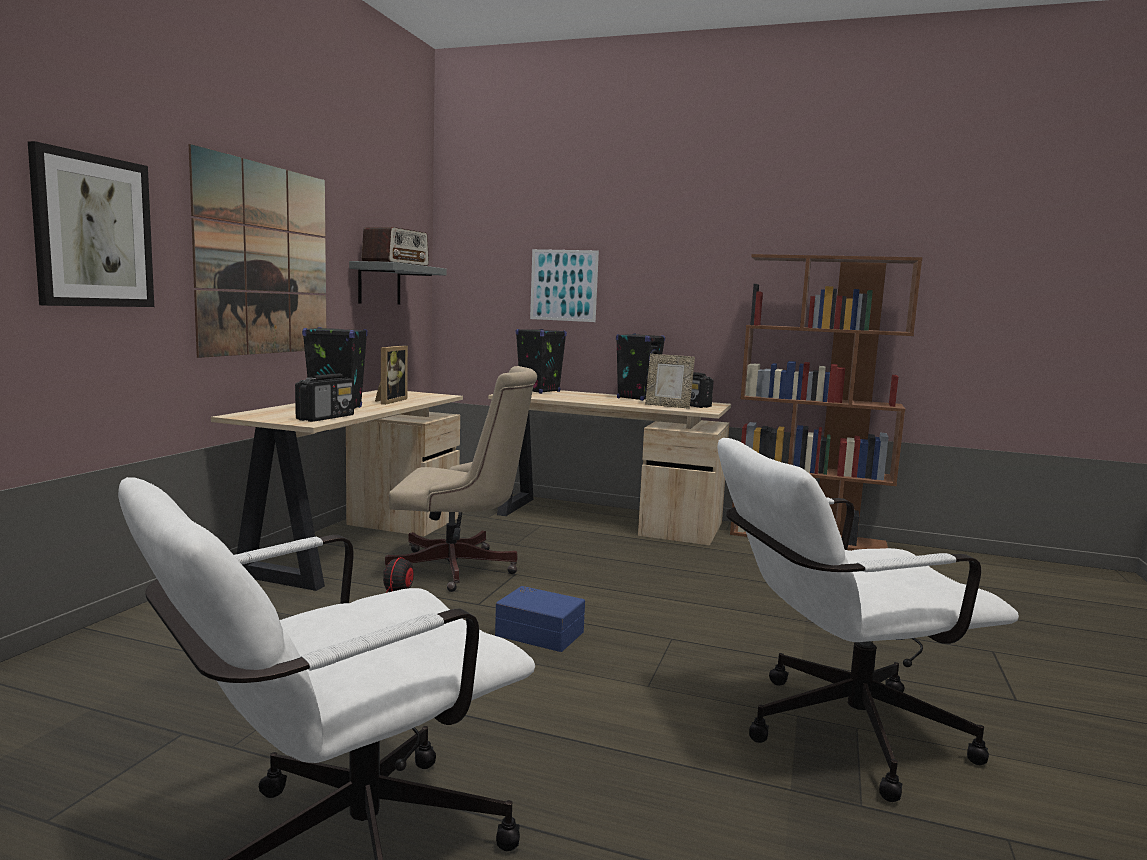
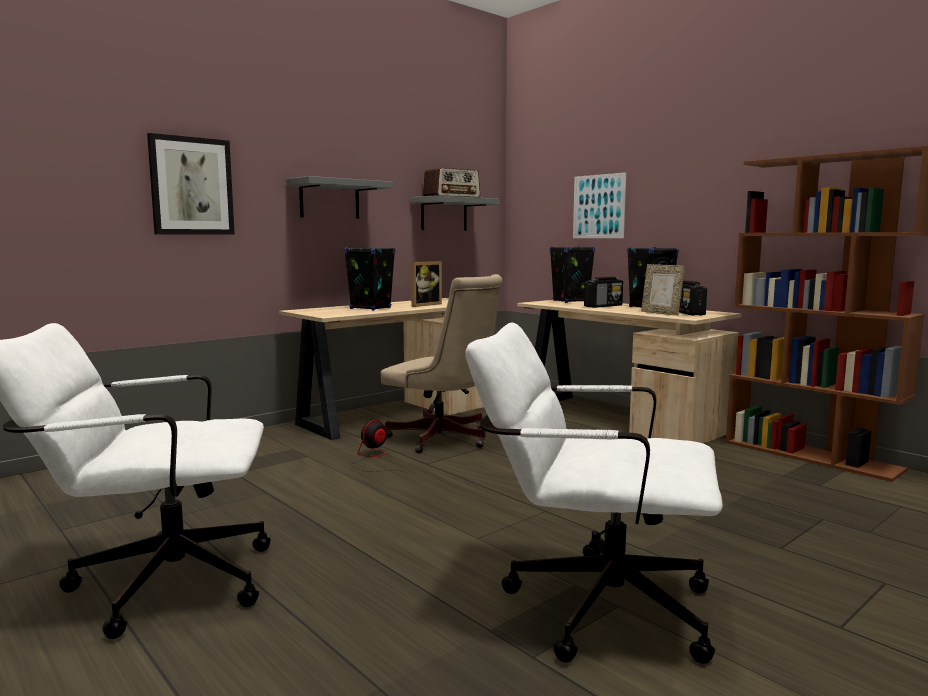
camera: 30 degrees right, 0 degrees up
(264, 260) = (329, 199): picture -> grey shelf
(326, 417) = (347, 313): radio -> radio (603, 306)
(540, 632) = (445, 489): blue storage box -> none

